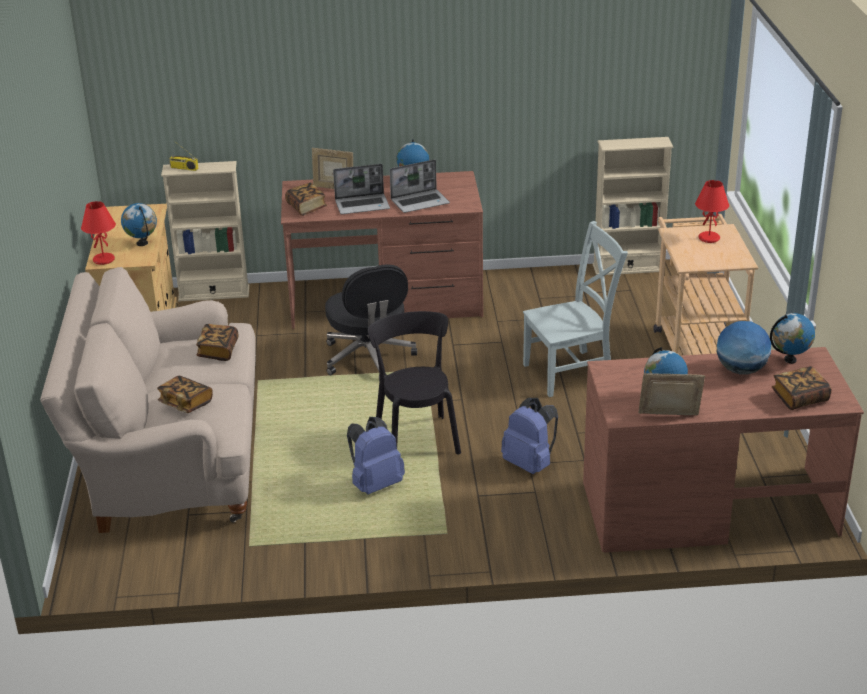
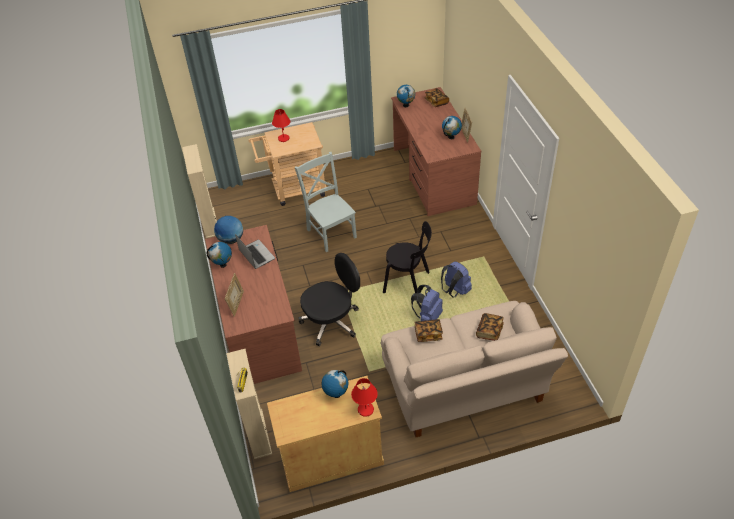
camera: 100 degrees left, 15 degrees up
(306, 207) = (269, 311): book -> none
(363, 205) = (263, 282): laptop -> none
(416, 438) = (409, 283): black chair -> black chair turned 135 degrees counterclockwise
(530, 464) = (418, 236): blue backpack -> blue backpack (427, 317)
(741, 370) = (419, 118): globe -> globe (231, 240)

